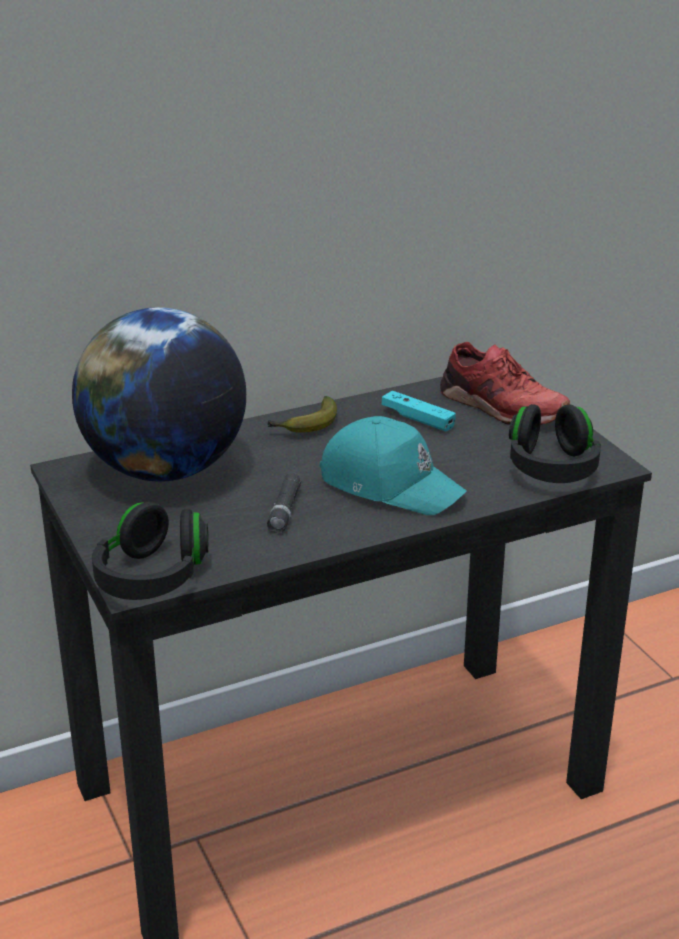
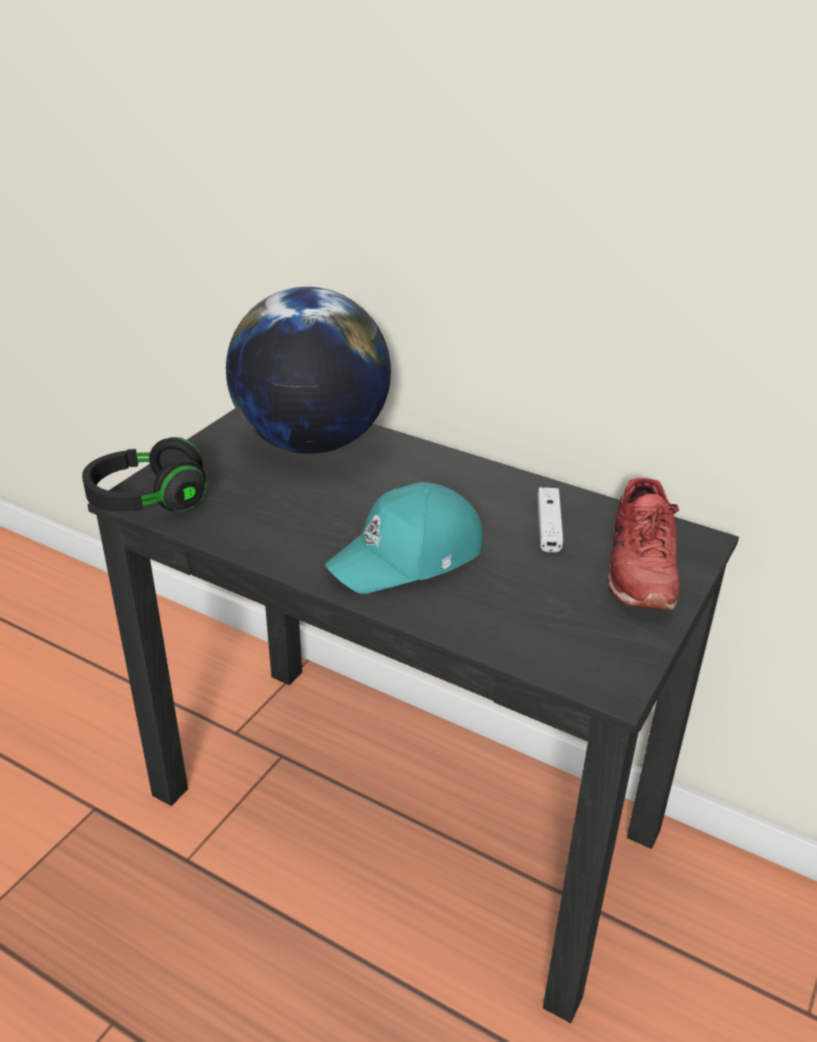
camera: 55 degrees right, 5 degrees up
(285, 510) = (306, 519): black flashlight -> none
(305, 425) = (460, 475): banana -> none
(390, 484) = (409, 557): turquoise cap -> turquoise cap turned 60 degrees clockwise
(417, 419) = (548, 527): turquoise game controller -> white game controller
(551, 468) = (554, 645): black headphones -> none

